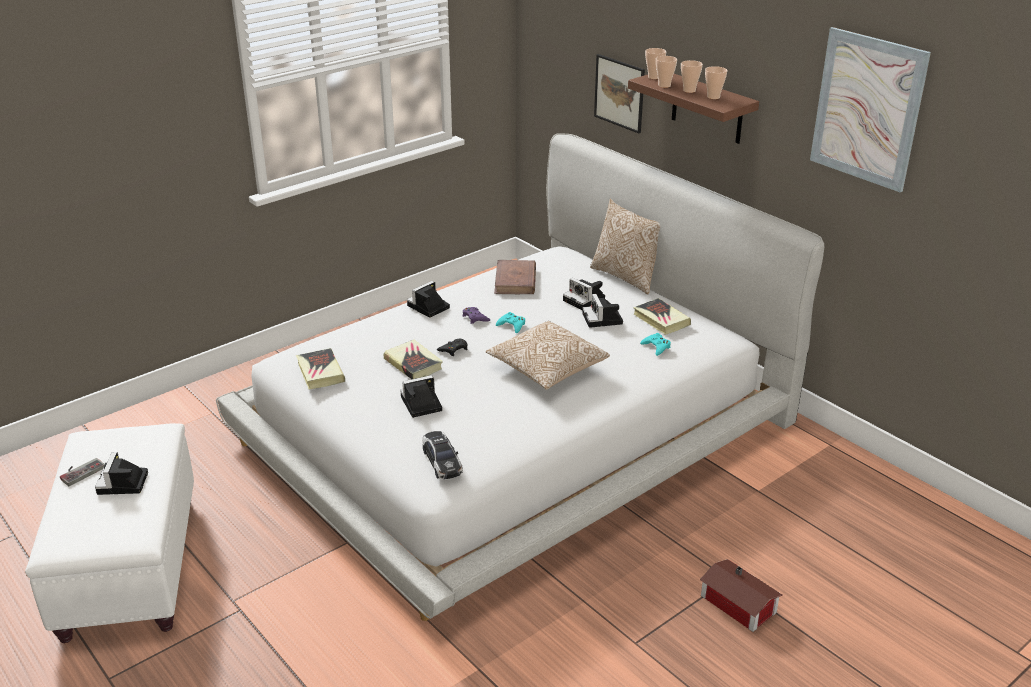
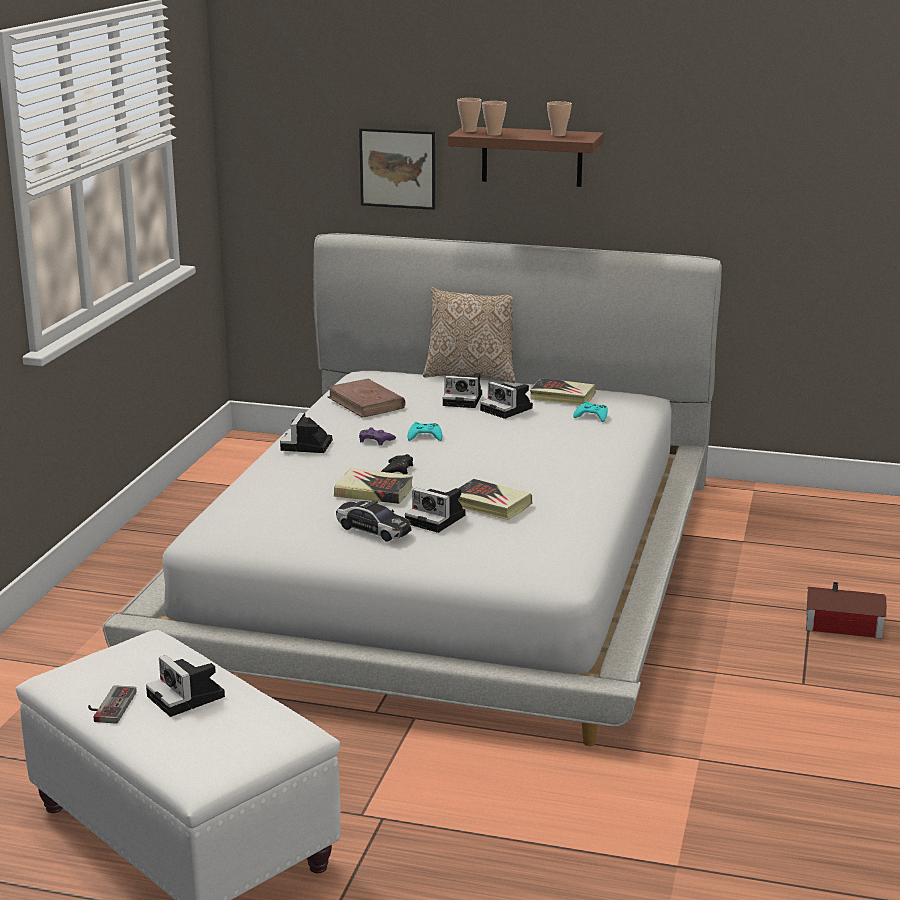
camera: 35 degrees left, 10 degrees down
(320, 372) = (278, 527): book -> book (490, 505)
(419, 404) = (438, 519): camera -> camera turned 90 degrees counterclockwise
(442, 461) = (537, 553): toy car -> toy car (373, 529)
(547, 369) = (518, 458): pillow -> none
(689, 90) = (525, 134): cup -> none
(867, 109) = (741, 110): picture -> none

